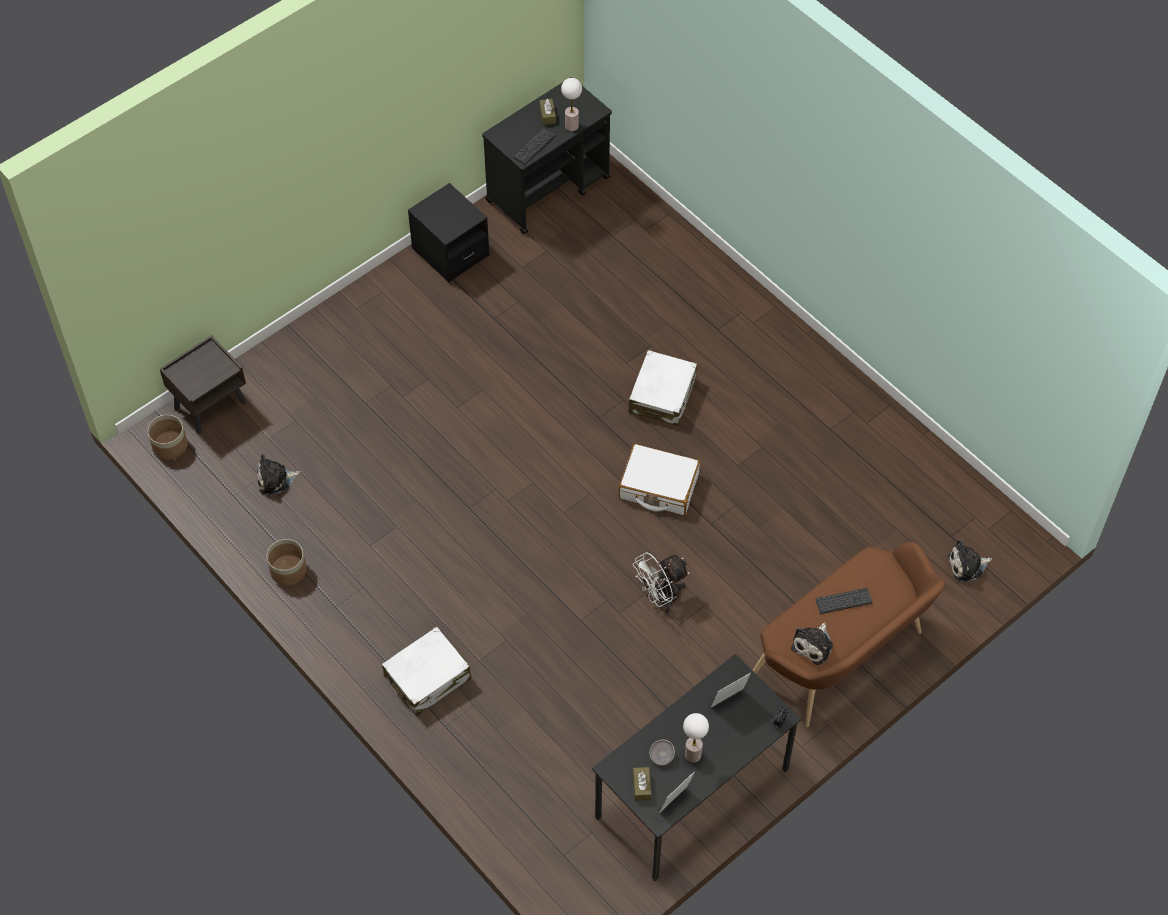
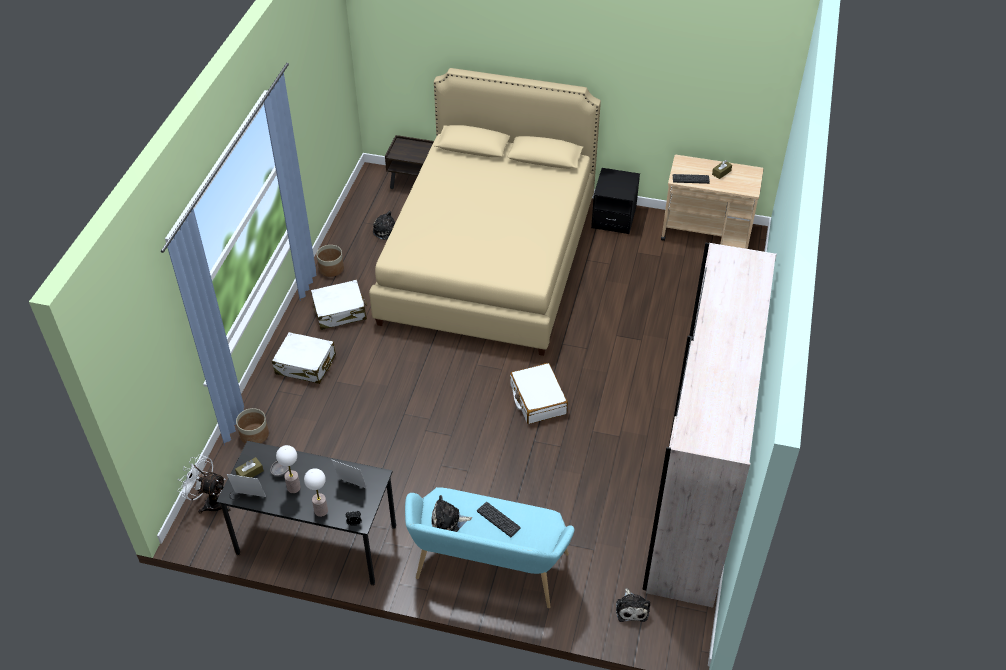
camera: 55 degrees right, 10 degrees down
(169, 446) = (373, 183): planter -> planter (254, 435)
(413, 407) = (489, 260): none -> beige bed
(549, 189) = (706, 234): black cart -> beige cart
(571, 126) = (726, 186): table lamp -> table lamp (321, 510)
(660, 597) = (454, 445): white fan -> white fan (210, 502)
(662, 395) = (609, 365): white suitcase -> white suitcase (340, 311)
(842, 659) = (488, 571): brown bench -> turquoise bench
(877, 430) = (695, 493): none -> white wardrobe
(967, 566) = (631, 608): plush toy -> plush toy turned 135 degrees counterclockwise

